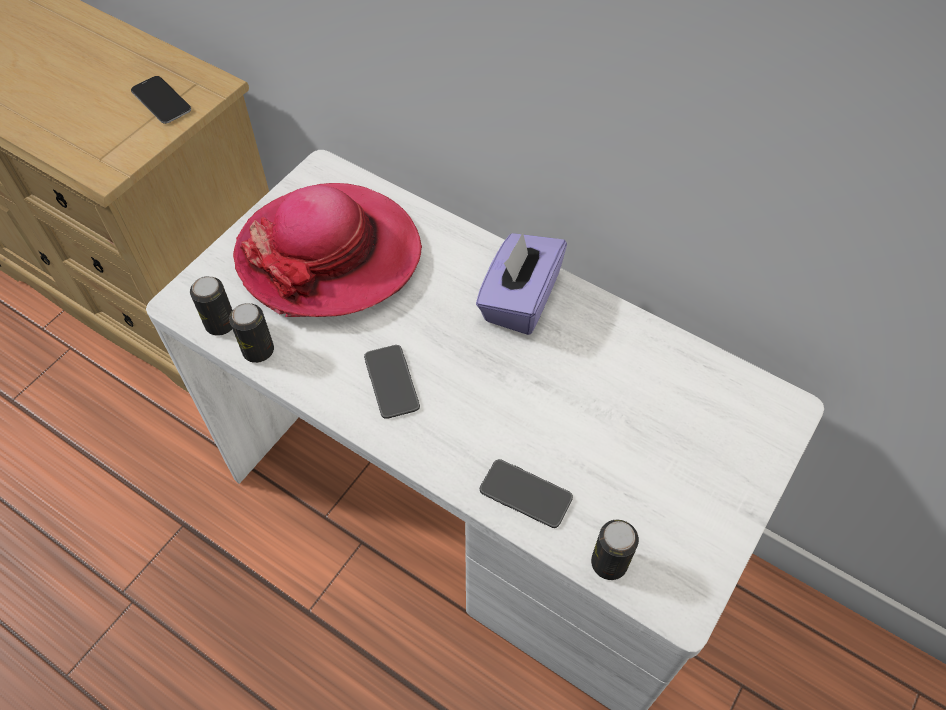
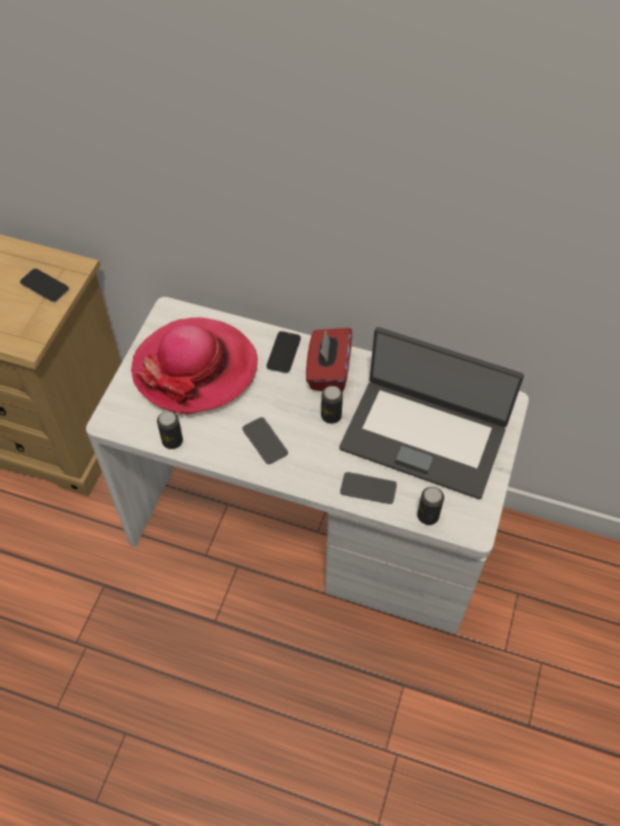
camera: 15 degrees left, 0 degrees up
(220, 324) = (141, 429): can -> can (331, 416)
(462, 259) = (283, 353): none -> phone
(519, 300) = (328, 371): purple tissue box -> red tissue box
(638, 431) = (424, 436): none -> laptop

